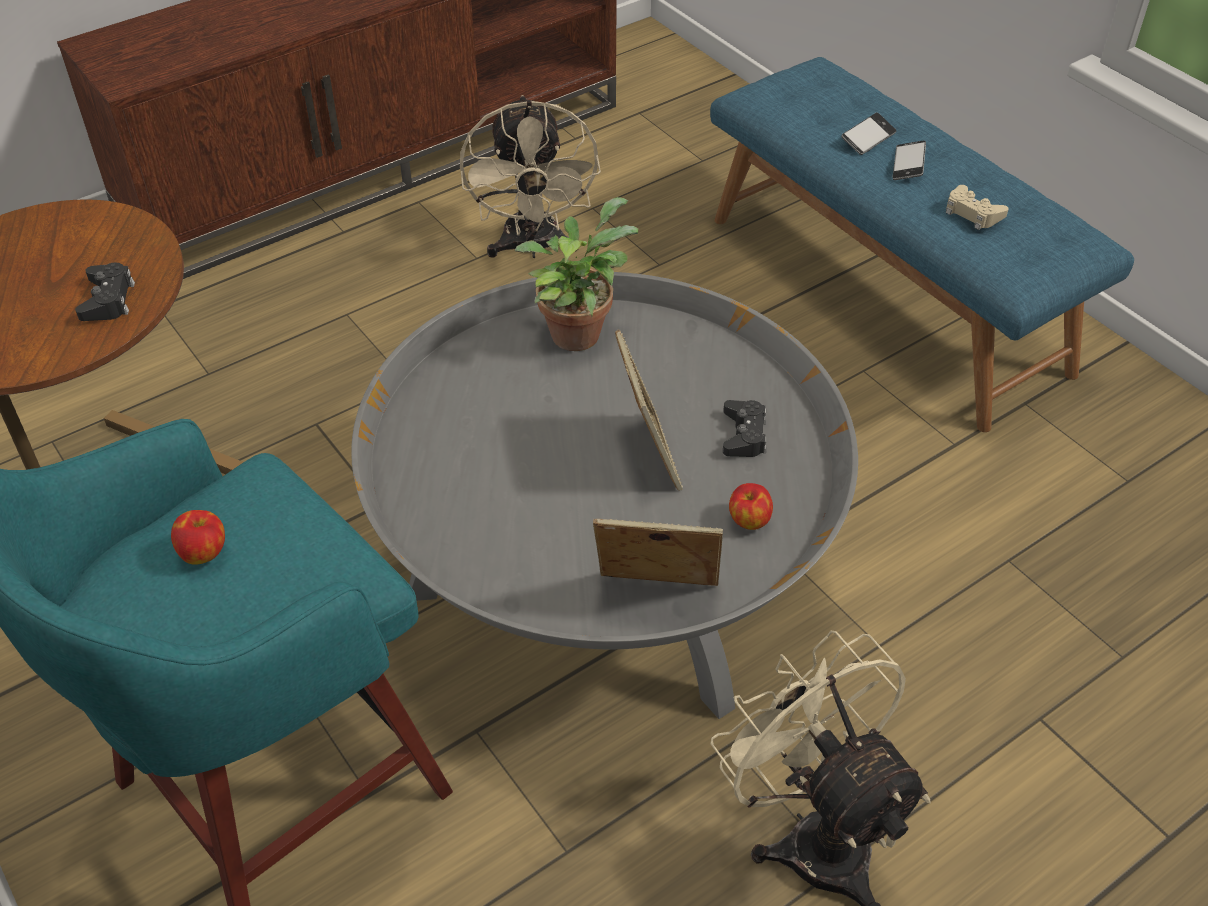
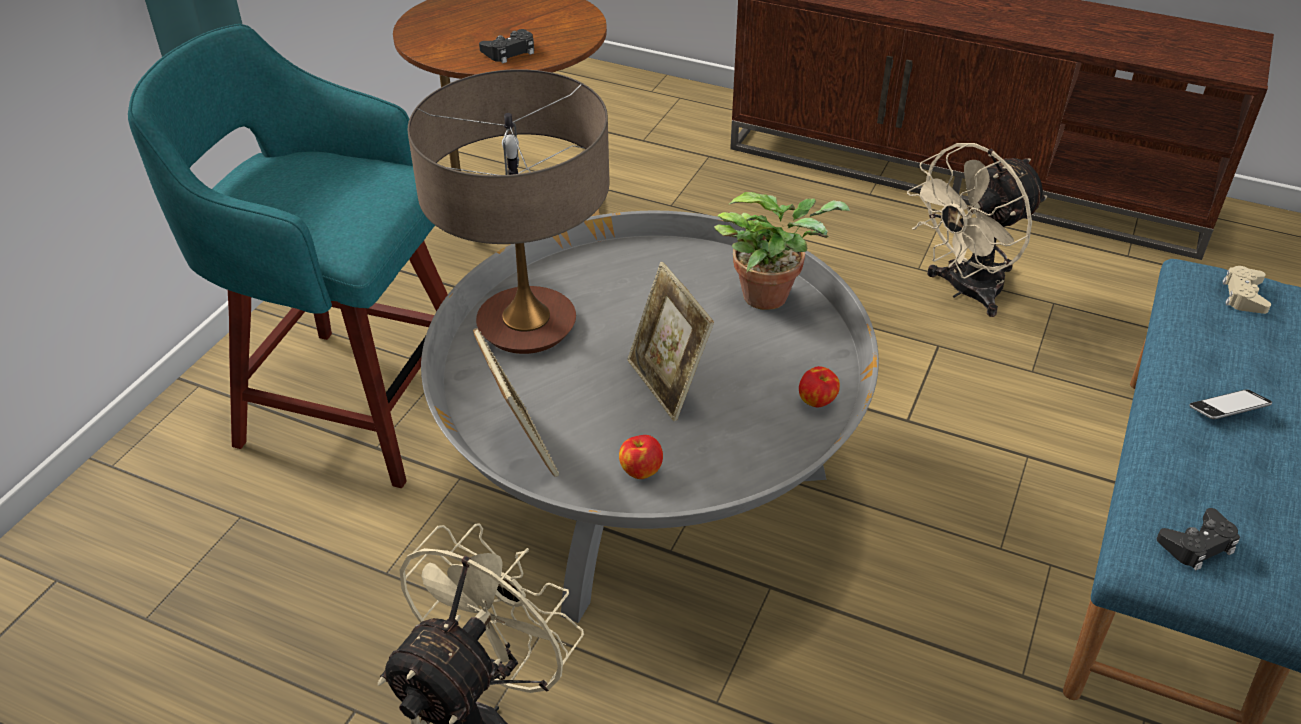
camera: 60 degrees right, 5 degrees down
(204, 553) = (328, 179): apple -> apple (817, 401)
(477, 522) = (527, 326): none -> table lamp
(647, 454) = (667, 384): picture frame -> picture frame turned 105 degrees clockwise
(744, 435) = (738, 432): black game controller -> black game controller (1197, 545)
(868, 138) = (1233, 367): phone -> none
(972, 213) = (1210, 482): beige game controller -> beige game controller (1243, 296)

